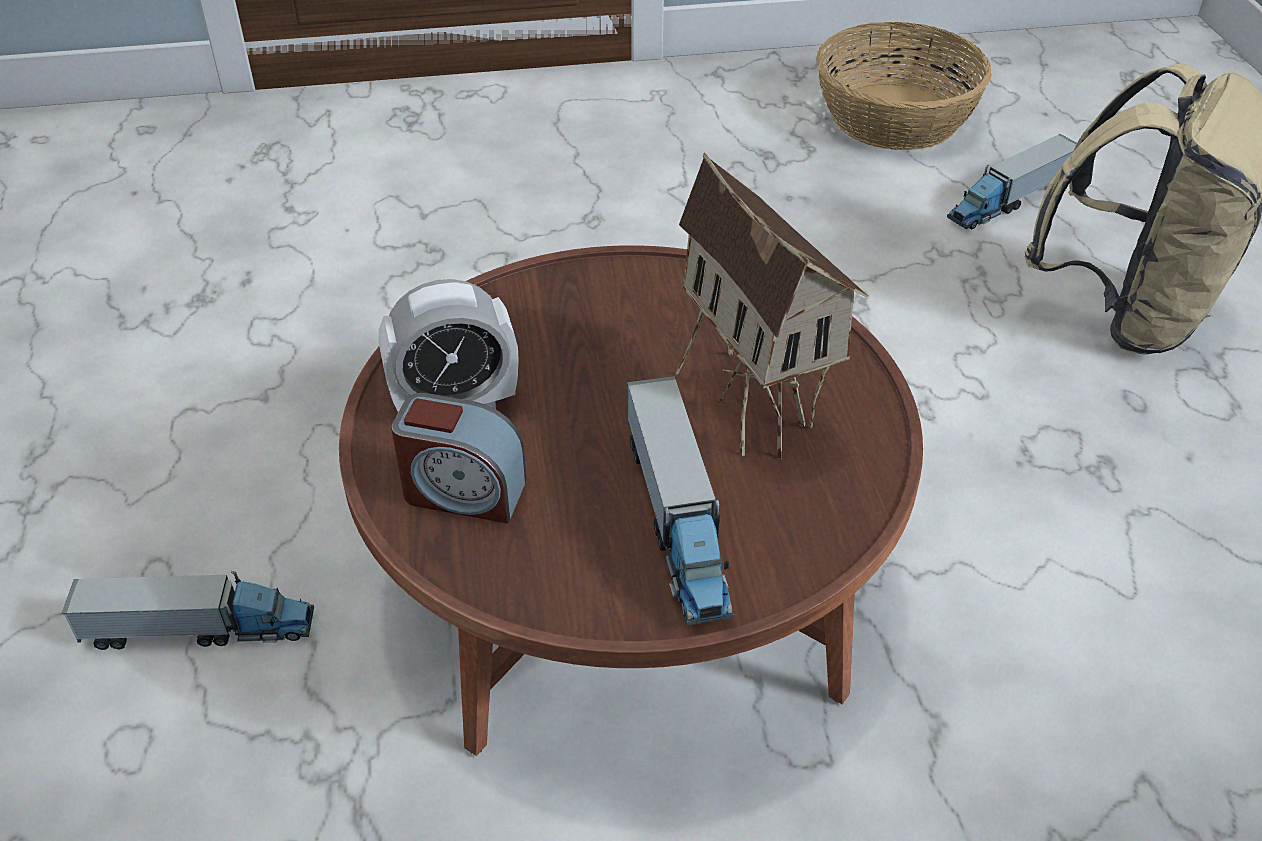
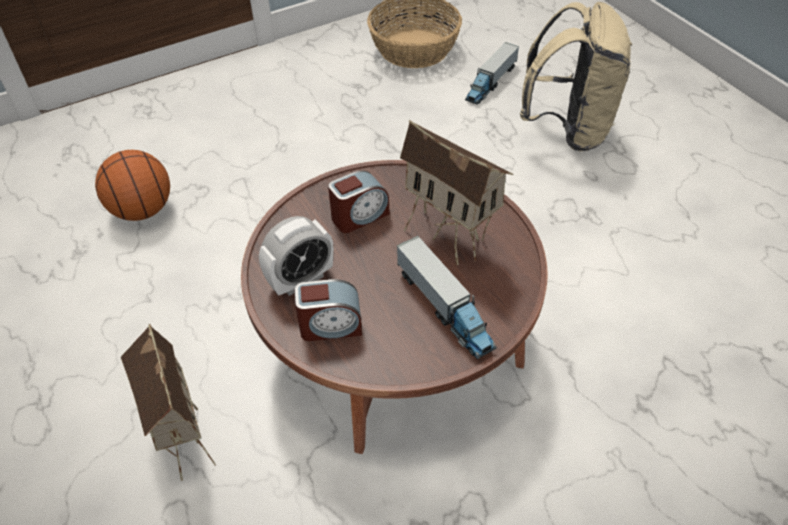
camera: 20 degrees left, 5 degrees up
(199, 629) = (181, 439): toy truck -> toy house
(327, 262) = (142, 210): none -> basketball
(611, 330) = (359, 216): none -> alarm clock

